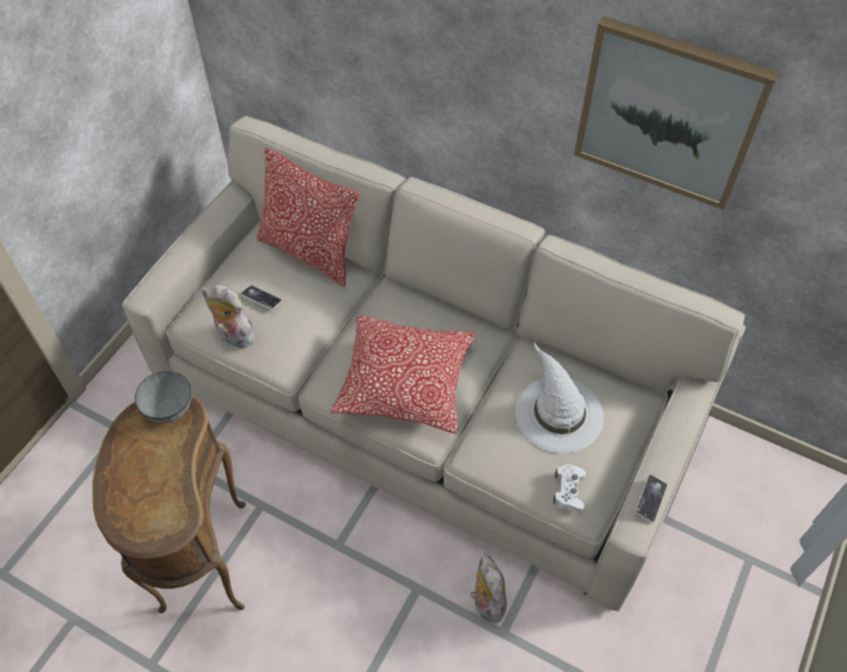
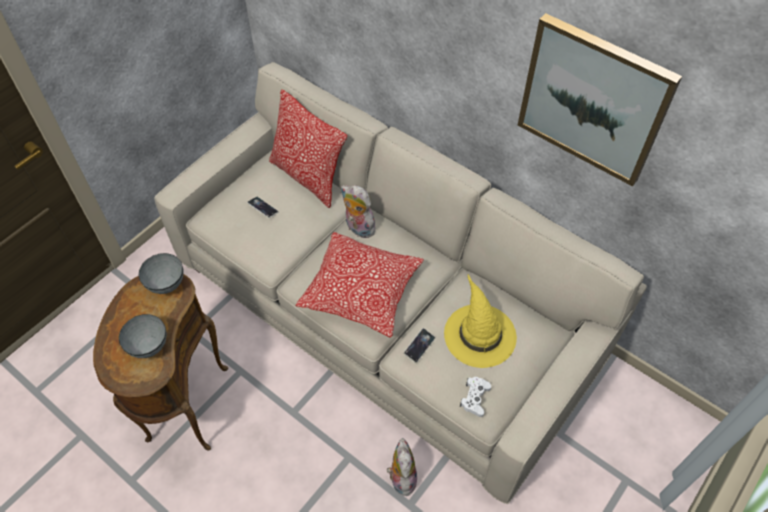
camera: 10 degrees right, 0 degrees up
(165, 490) = (149, 346): none -> grey bowl
(233, 336) = (235, 235): plush toy -> plush toy (358, 228)
(558, 413) = (479, 334): white hat -> yellow hat
(650, 499) = (538, 416): phone -> phone (419, 346)

